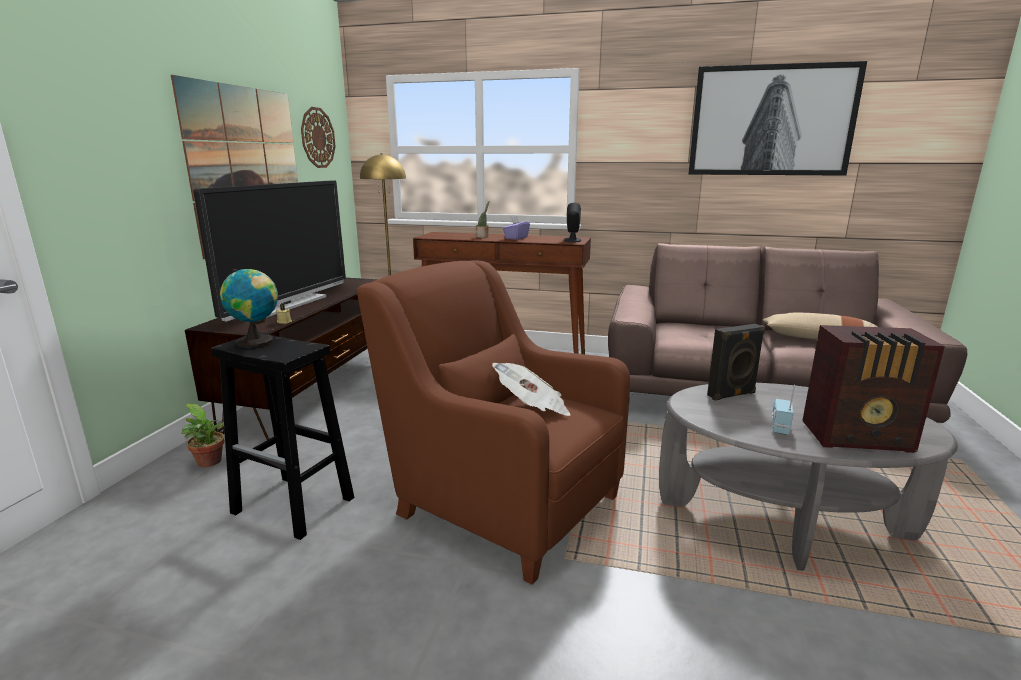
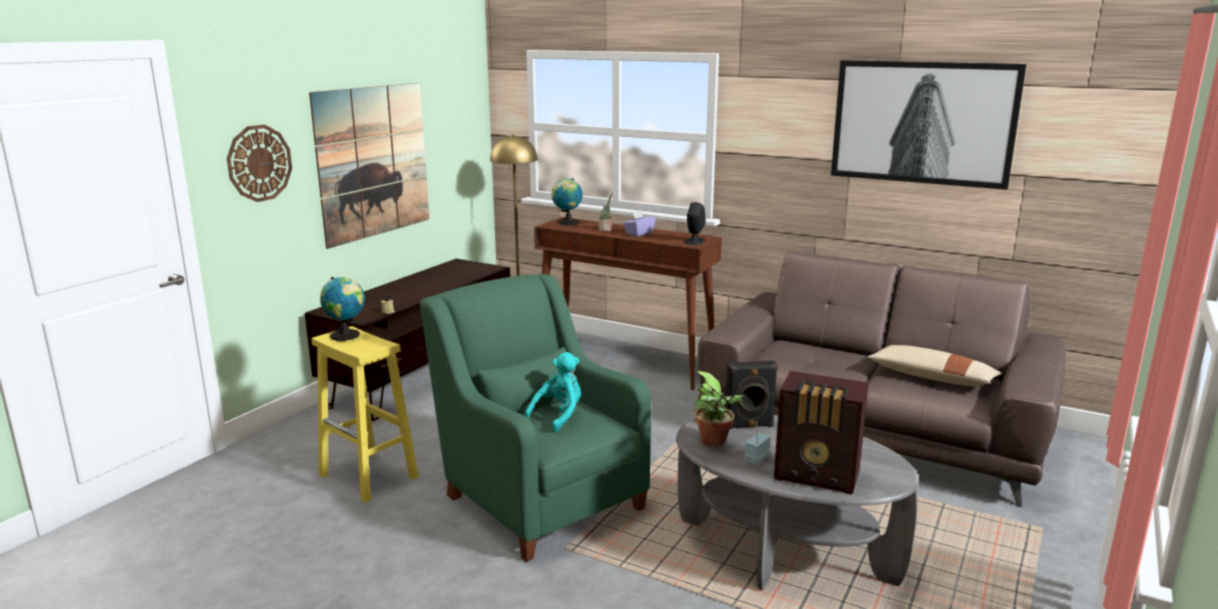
camera: 15 degrees right, 0 degrees up
(211, 463) = (315, 433): potted plant -> potted plant (716, 442)
(286, 305) = (398, 292): television -> none
(295, 505) = (370, 477): black stool -> yellow stool
(317, 138) = (451, 118): wall clock -> wall clock (259, 163)
(441, 234) = (567, 222): none -> globe
(501, 501) = (539, 497): brown armchair -> green armchair
(532, 408) = (559, 416): newspaper -> turquoise plush toy

